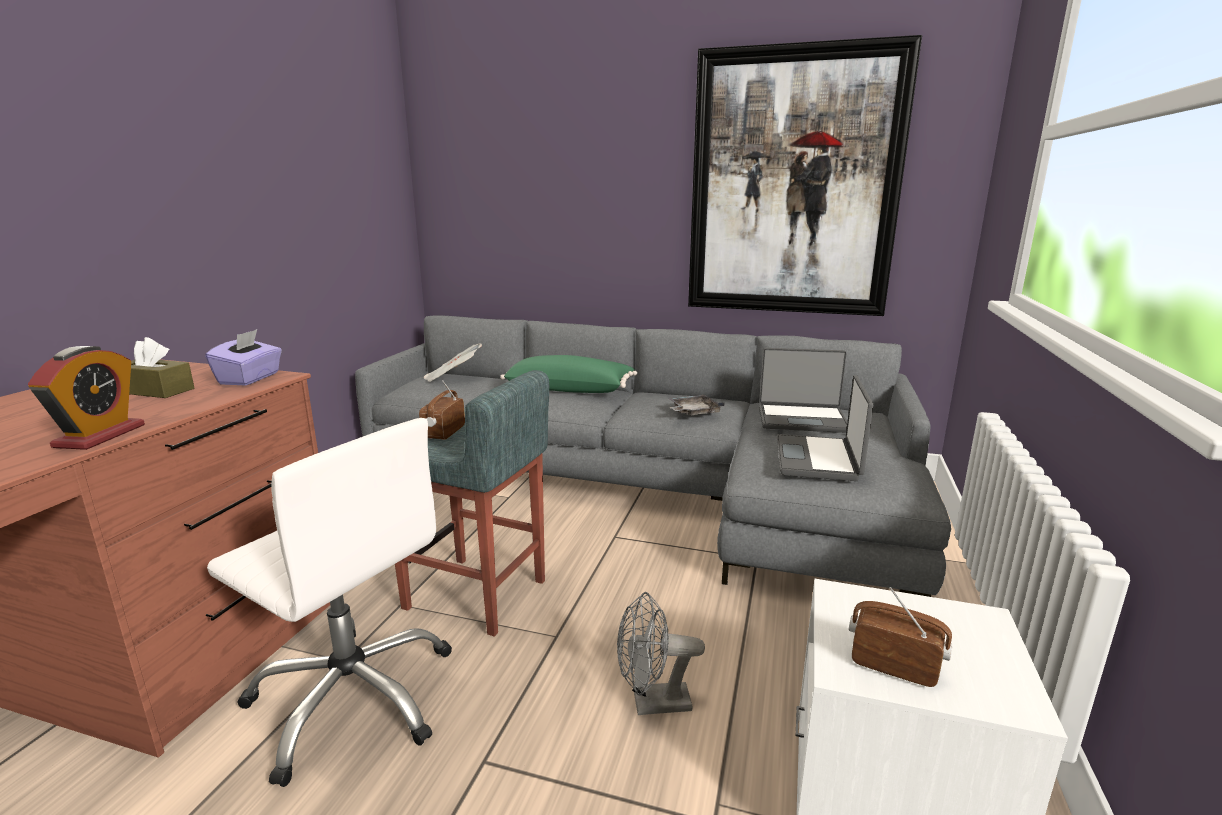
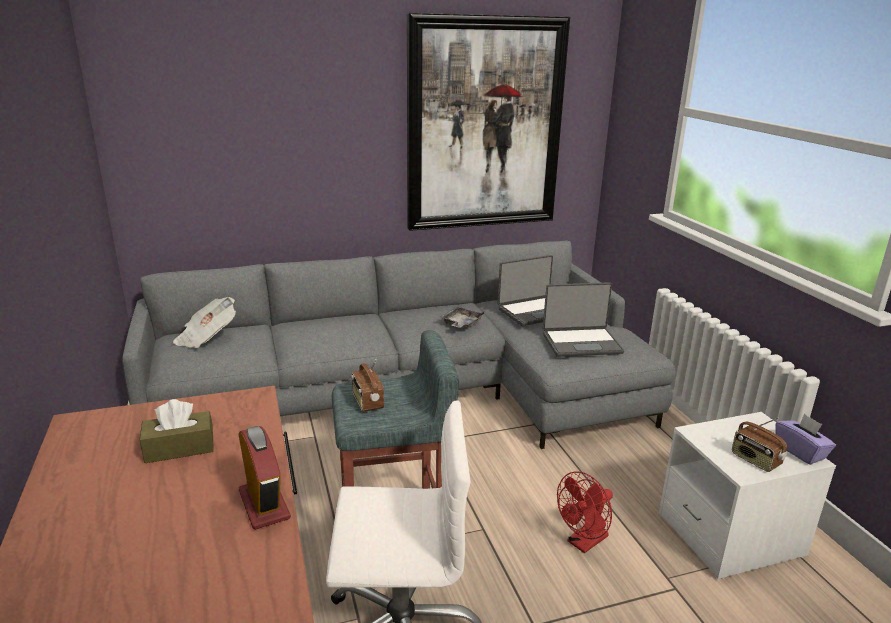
camera: 35 degrees left, 5 degrees up
(250, 378) = (237, 407): purple tissue box -> purple tissue box (800, 452)
(570, 389) = (334, 324): green pillow -> none
(652, 703) = (583, 543): grey fan -> red fan
(818, 459) = (581, 343): laptop -> laptop turned 75 degrees counterclockwise
(894, 664) = (755, 460): radio -> radio turned 120 degrees counterclockwise

